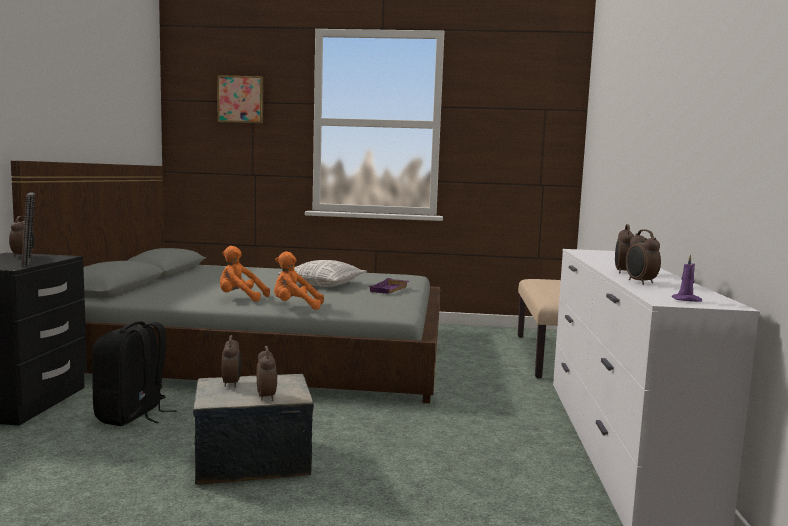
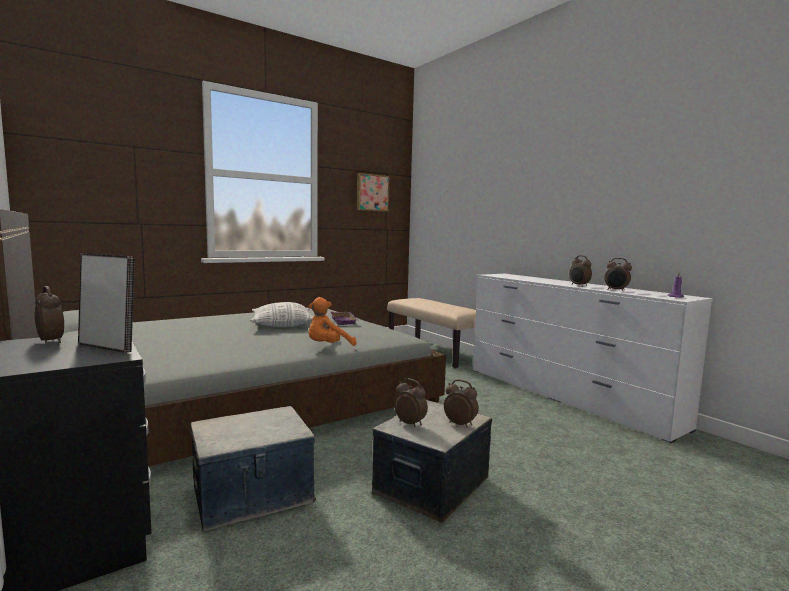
camera: 40 degrees left, 0 degrees up
(132, 415) = (252, 495): black backpack -> storage box
(240, 298) = (260, 349): orange plush toy -> none
(241, 99) = (120, 142): picture -> picture (372, 193)

